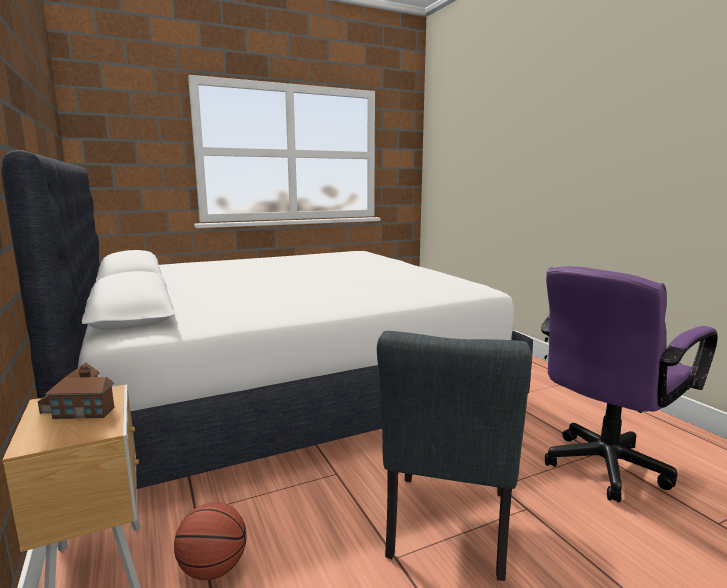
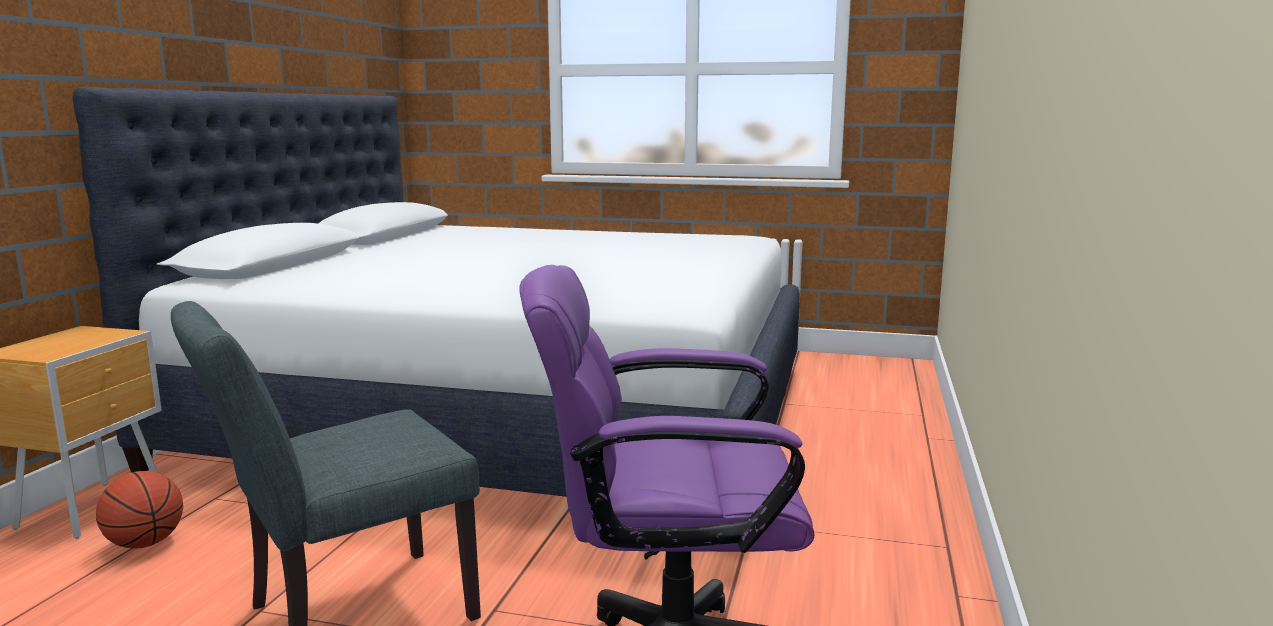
camera: 40 degrees right, 0 degrees up
(81, 407) = (83, 338): toy house -> none

